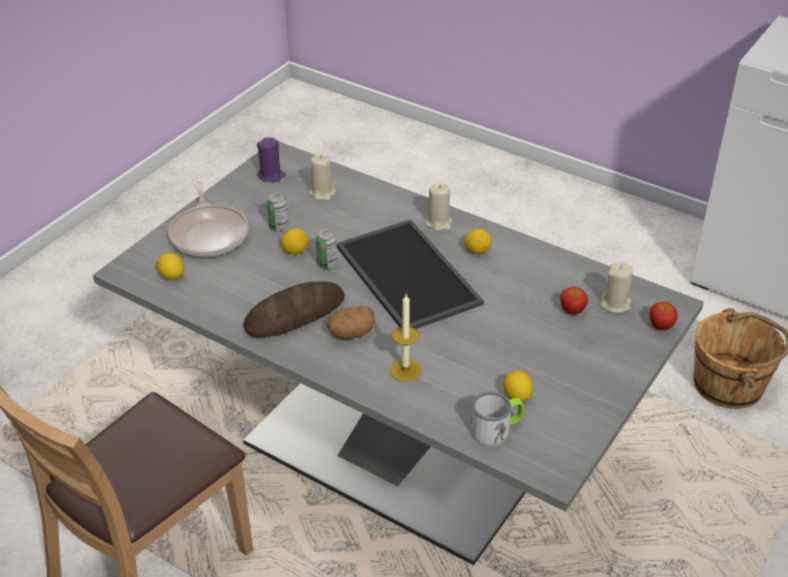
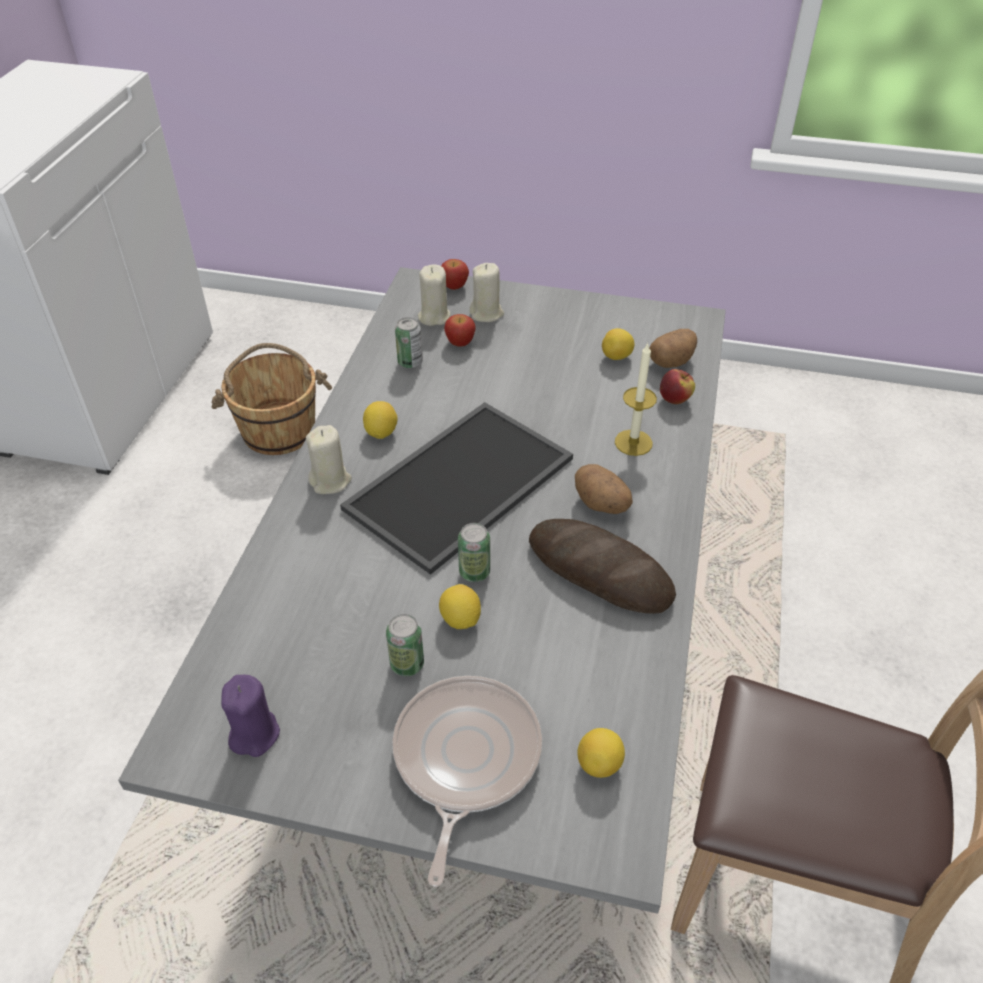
camera: 110 degrees left, 5 degrees up
(209, 234) = (464, 759): frying pan -> frying pan turned 45 degrees counterclockwise
(322, 193) = (291, 637): beige candle -> beige candle (486, 313)
(444, 412) = (675, 399): none -> apple
(496, 429) = (671, 361): mug -> potato
(555, 279) = (410, 362): none -> can

